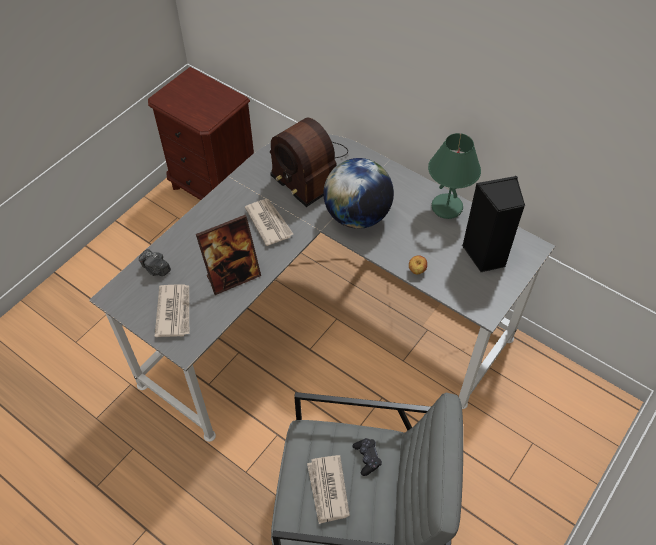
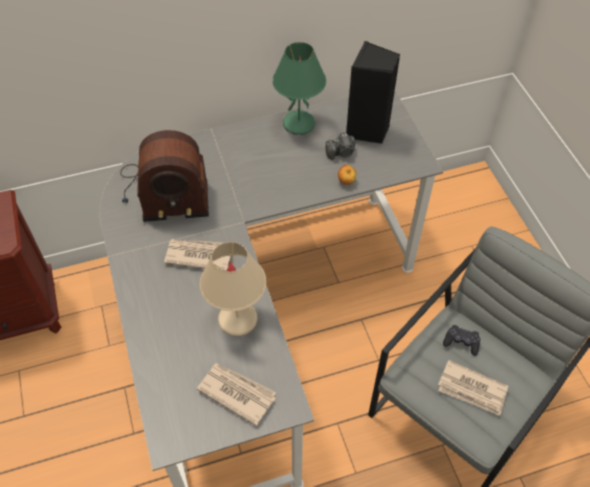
camera: 55 degrees left, 0 degrees up
(156, 269) = (168, 382): camera -> camera (341, 153)
(233, 276) = (237, 319): picture frame -> beige table lamp
(357, 216) = (252, 186): globe -> none

